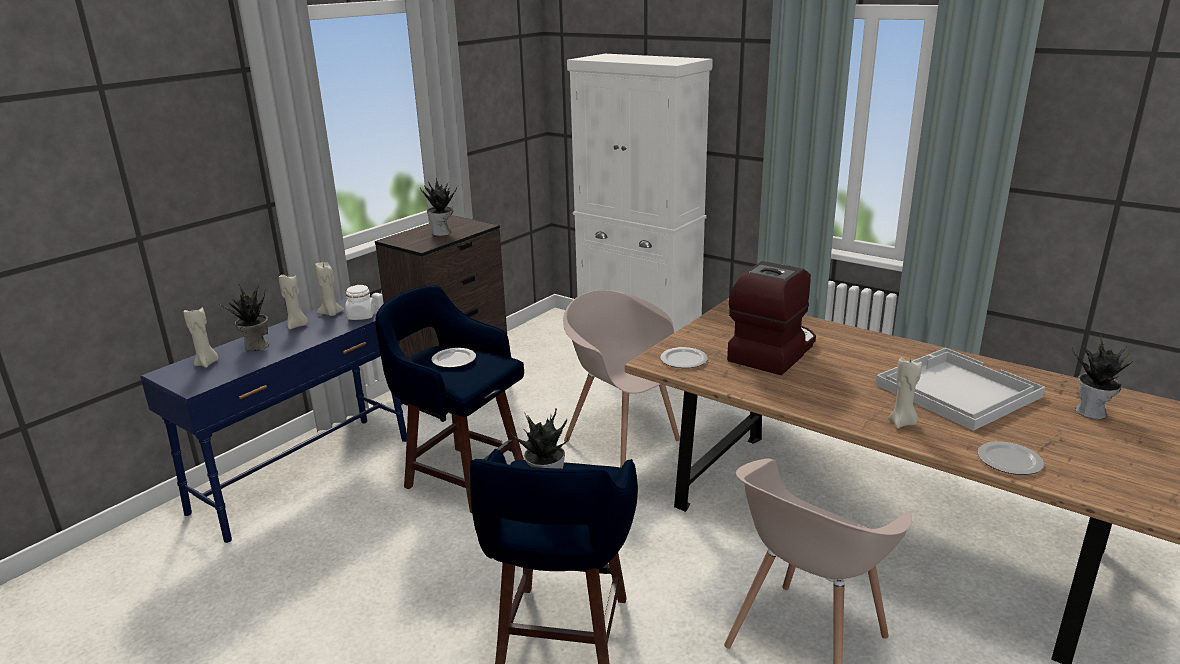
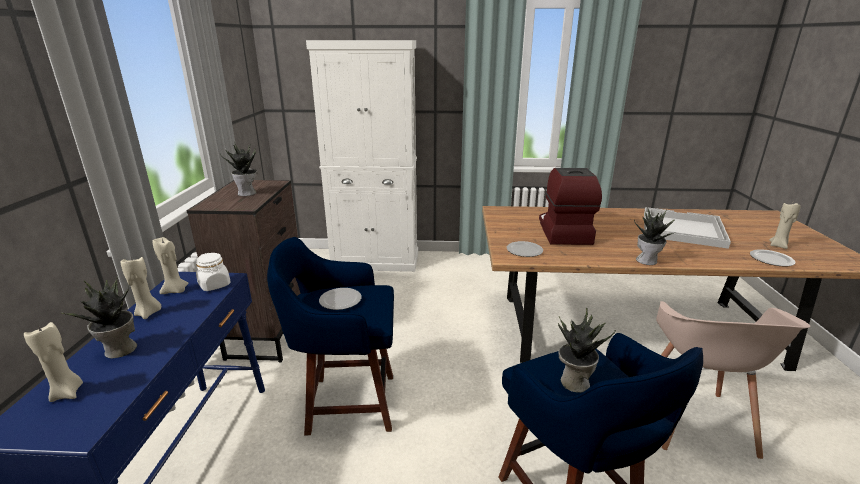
camera: 35 degrees left, 0 degrees up
(621, 440) = (434, 328): beige chair -> none
(902, 423) = (696, 254): beige candle -> beige candle (778, 245)
(1092, 412) = (747, 224): potted plant -> potted plant (647, 261)

